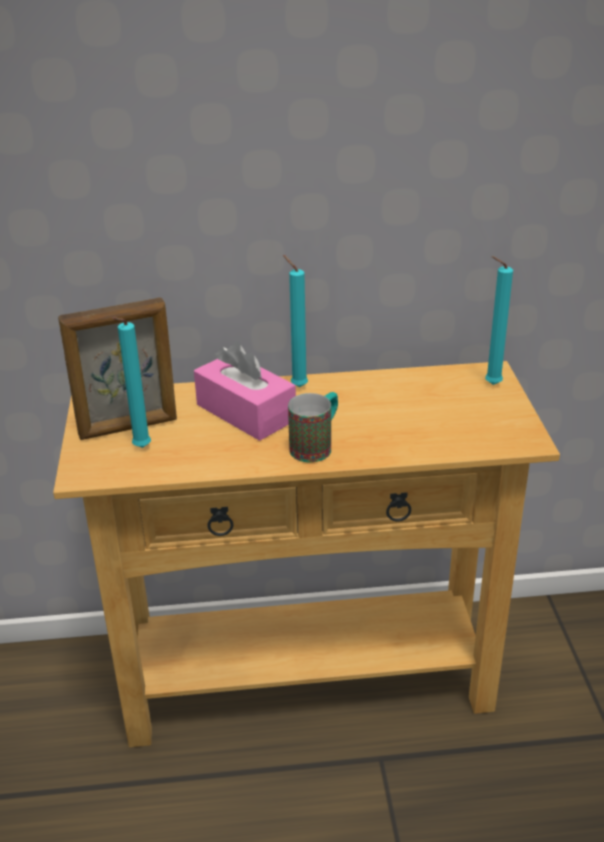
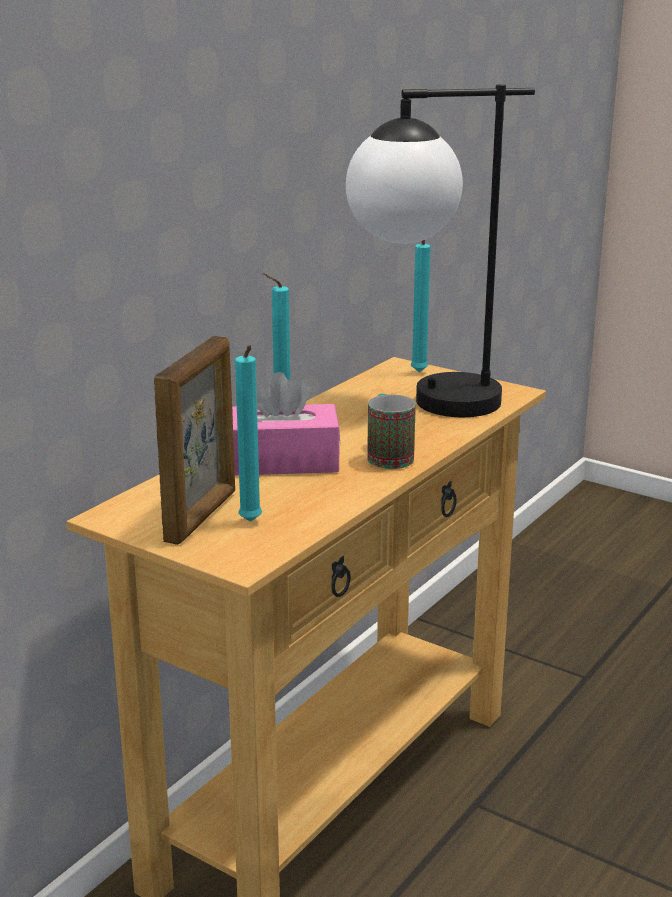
camera: 50 degrees left, 10 degrees down
(433, 415) = (423, 404): none -> table lamp

